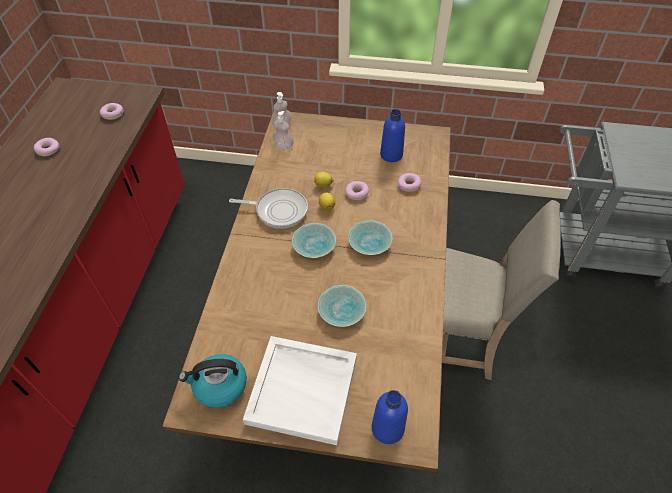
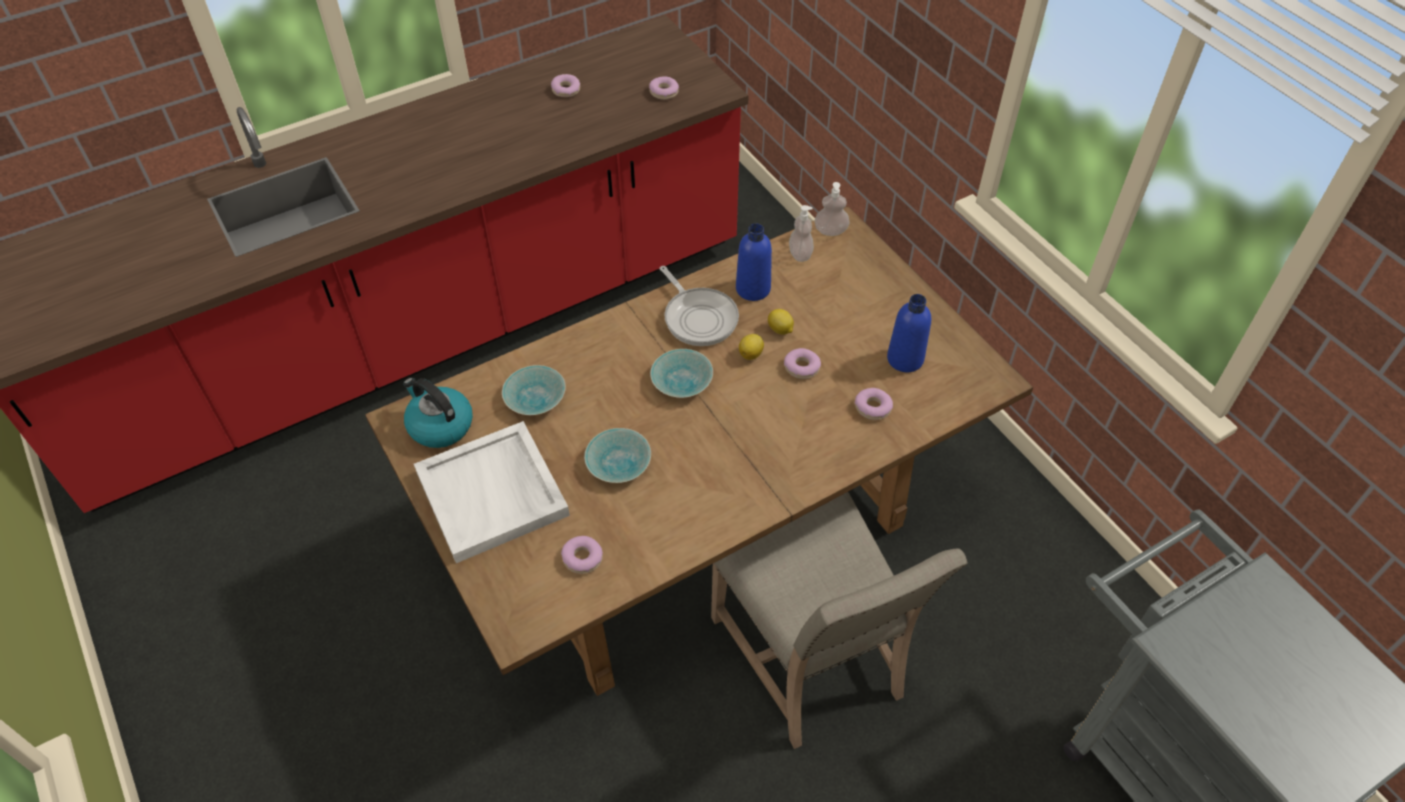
camera: 50 degrees right, 0 degrees up
(370, 244) = (737, 429): turquoise bowl -> turquoise bowl (534, 400)
(387, 428) = (510, 595): blue bottle -> blue bottle (753, 289)
(392, 372) = (582, 558): none -> donut

